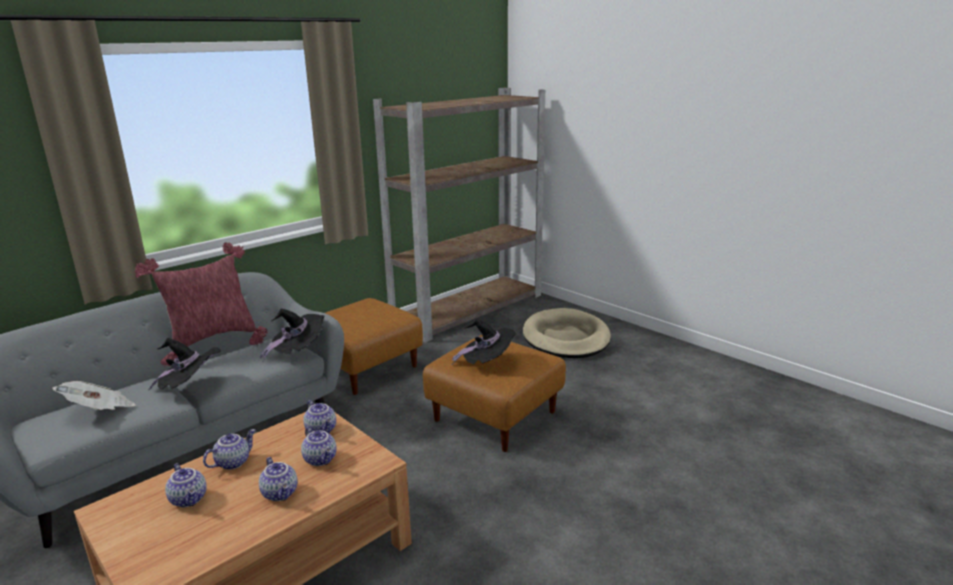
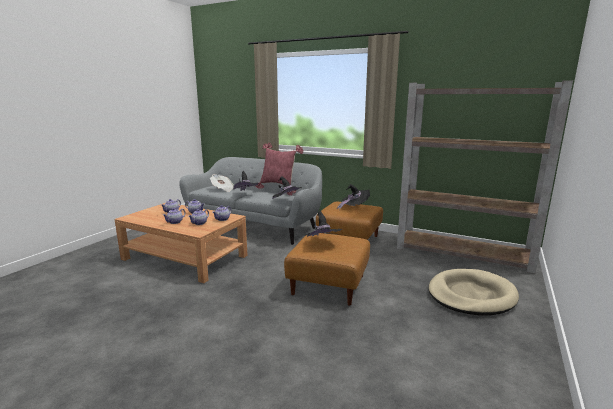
camera: 70 degrees right, 5 degrees down
(358, 313) = (354, 207): none -> black hat

